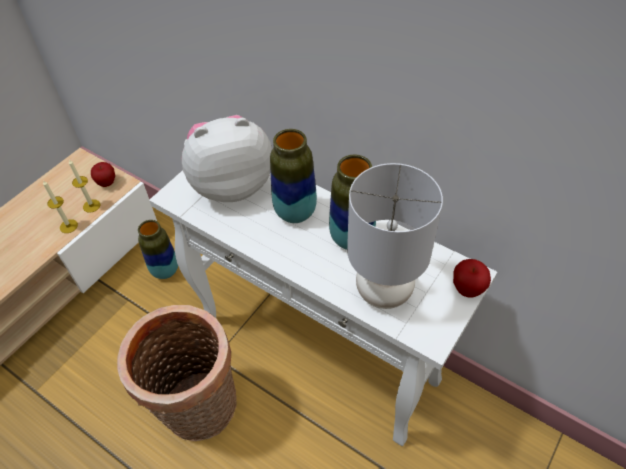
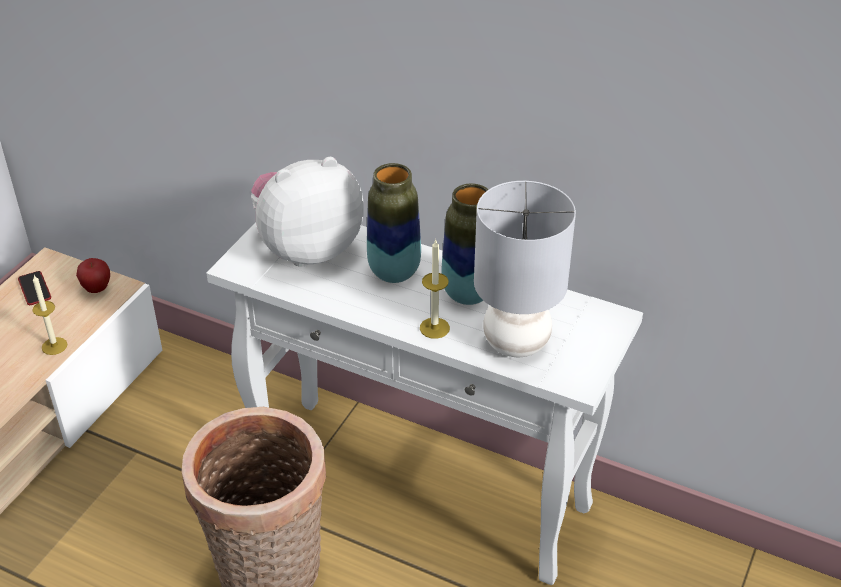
camera: 10 degrees left, 10 degrees down
(65, 179) = (34, 289): none -> phone
(91, 206) = (81, 318): candle -> candle (434, 328)
(165, 271) = (184, 410): vase -> none
(467, 289) = (611, 332): apple -> none

